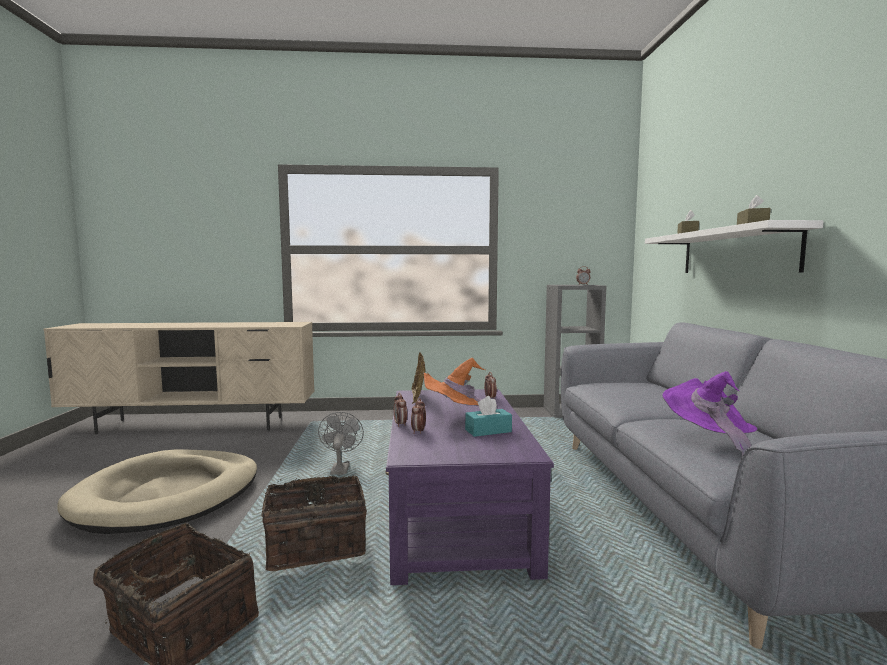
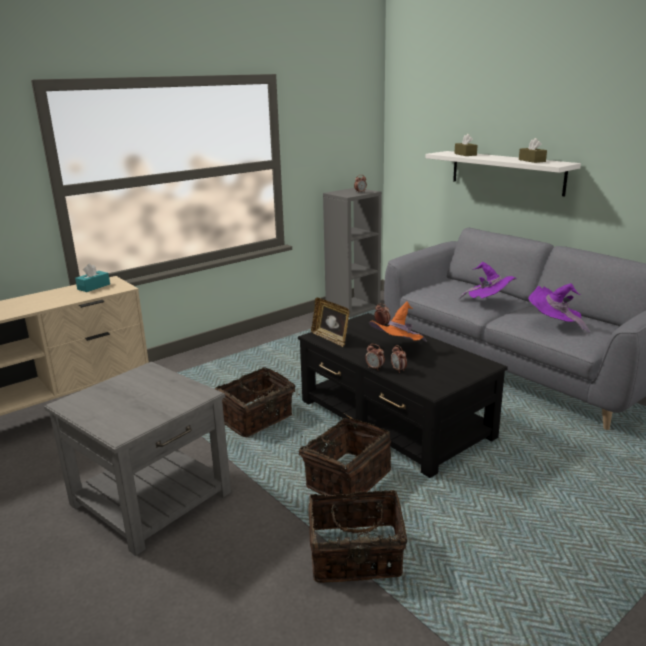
camera: 35 degrees left, 15 degrees up
(168, 495) = (151, 498): beige dog bed -> grey side table
(340, 468) = (257, 419): grey fan -> basket
(455, 512) = (394, 419): purple coffee table -> black coffee table
(488, 431) = (436, 355): turquoise tissue box -> turquoise tissue box (93, 287)
(653, 404) = (489, 302): none -> purple hat

